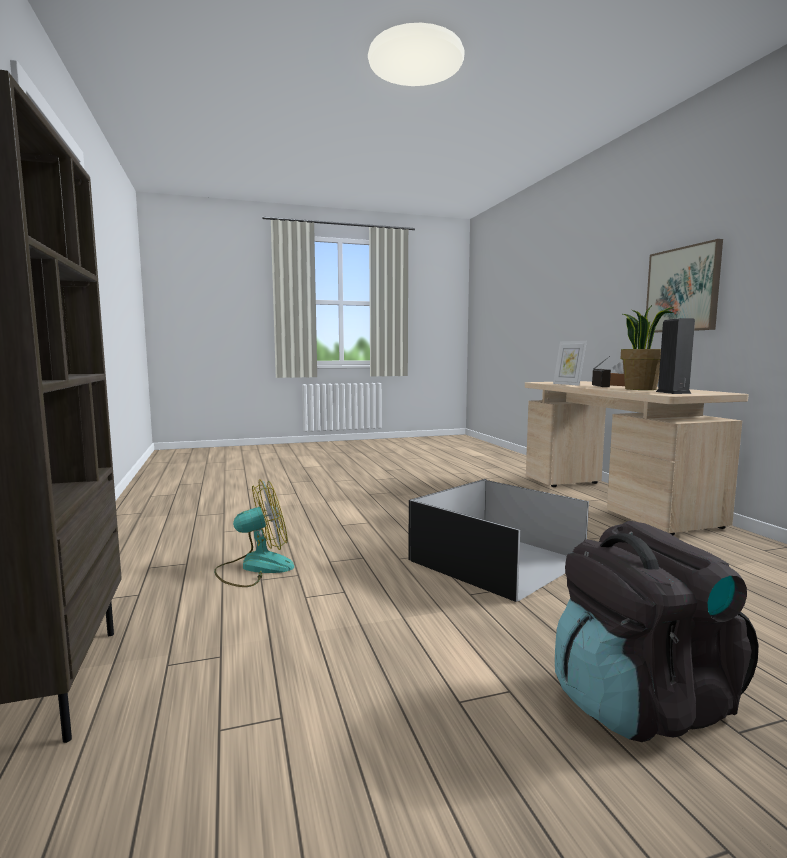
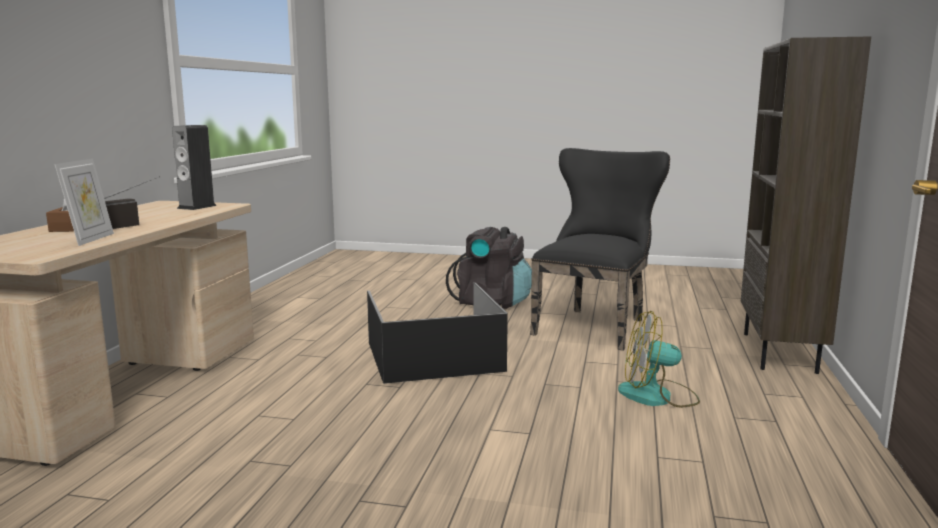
camera: 150 degrees left, 5 degrees up
(379, 676) = (594, 325): none -> black chair
(640, 389) = (153, 216): potted plant -> none
(683, 289) = (63, 80): picture -> none

